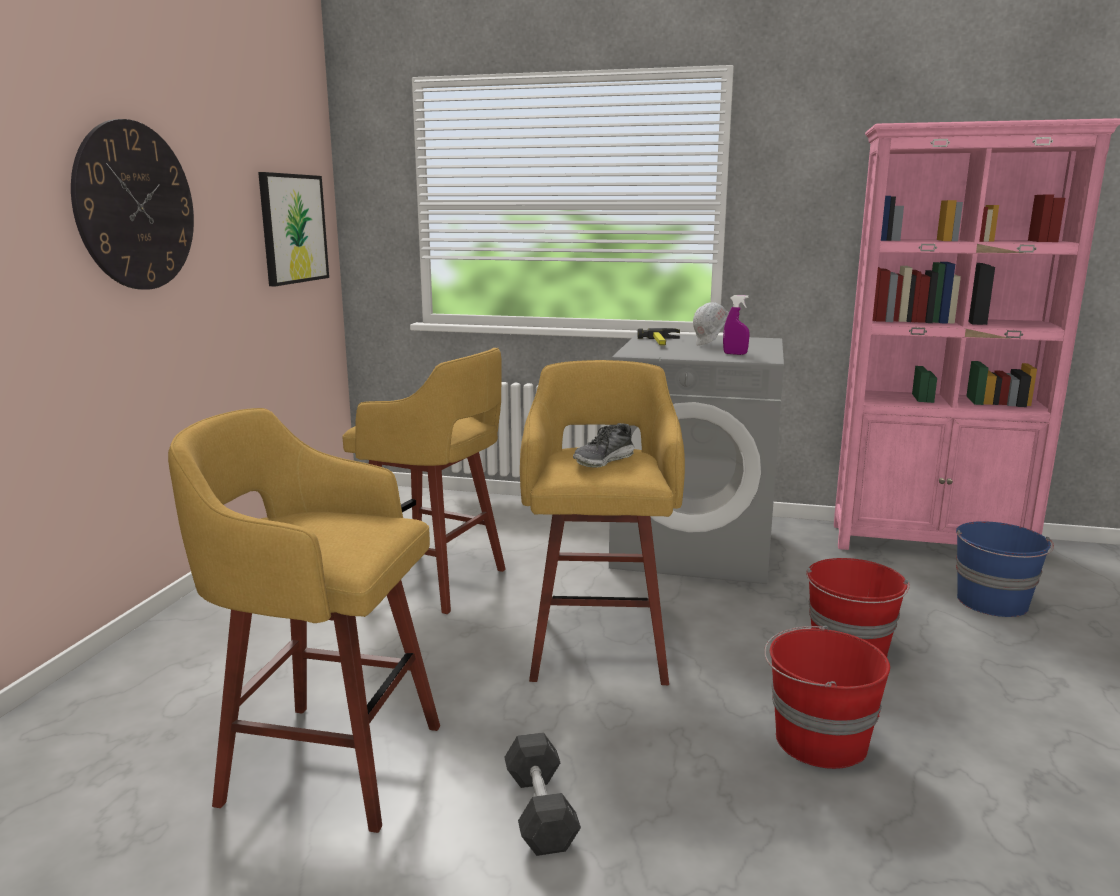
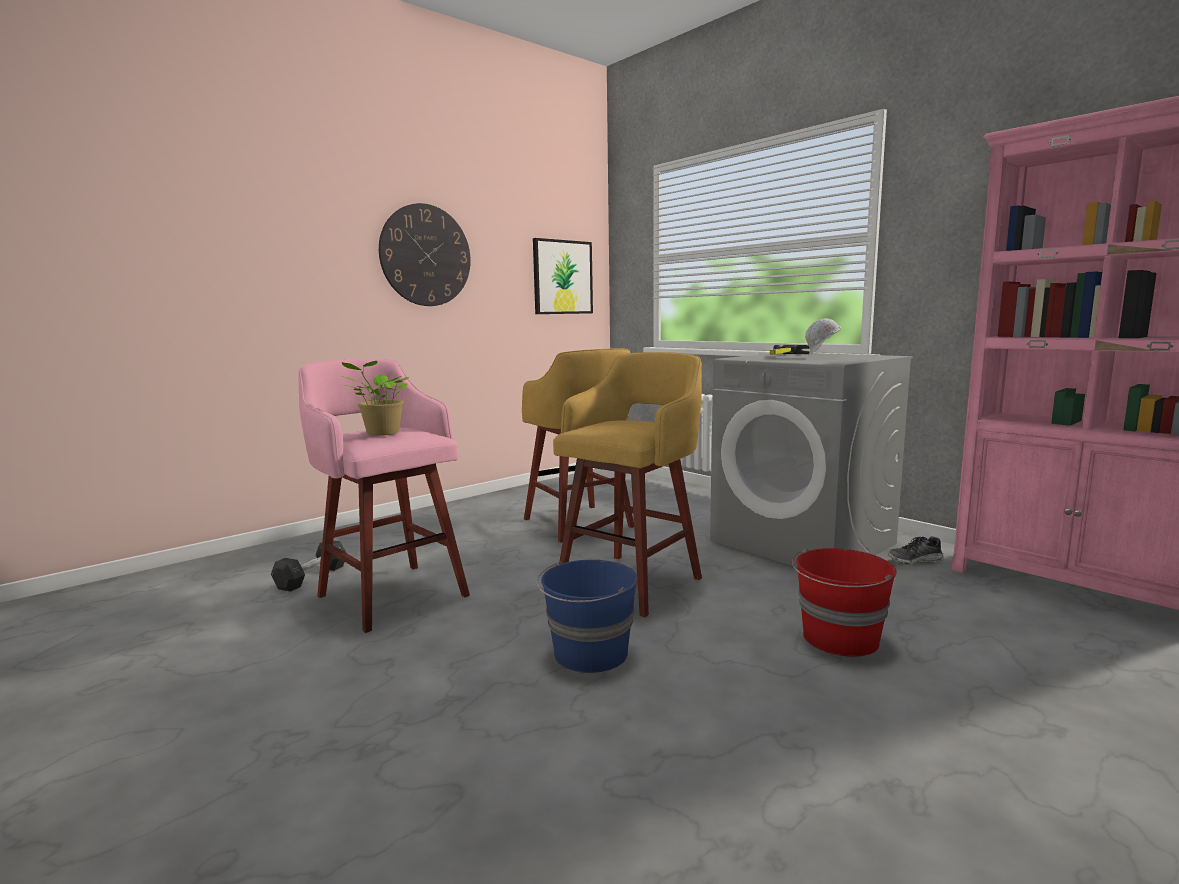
camera: 35 degrees right, 5 degrees down
(327, 762) = (391, 594): yellow stool -> pink stool
(329, 534) = (381, 433): none -> potted plant
(540, 810) = (458, 654): grey dumbbell -> grey dumbbell (311, 577)
(604, 460) = (625, 424): shoe -> shoe (914, 560)
(735, 354) = (821, 360): purple spray bottle -> none
(818, 741) = (708, 685): red bucket -> none
(993, 602) = (1077, 648): blue bucket -> blue bucket (589, 654)

